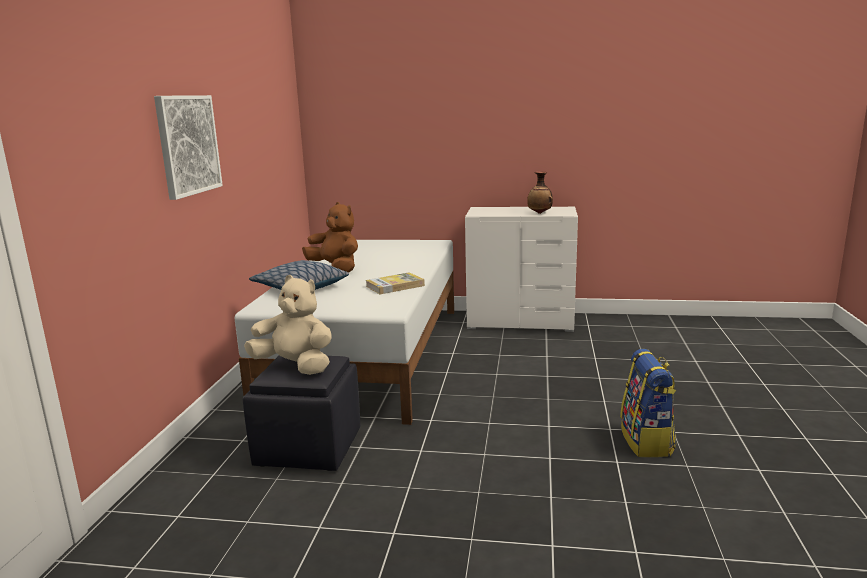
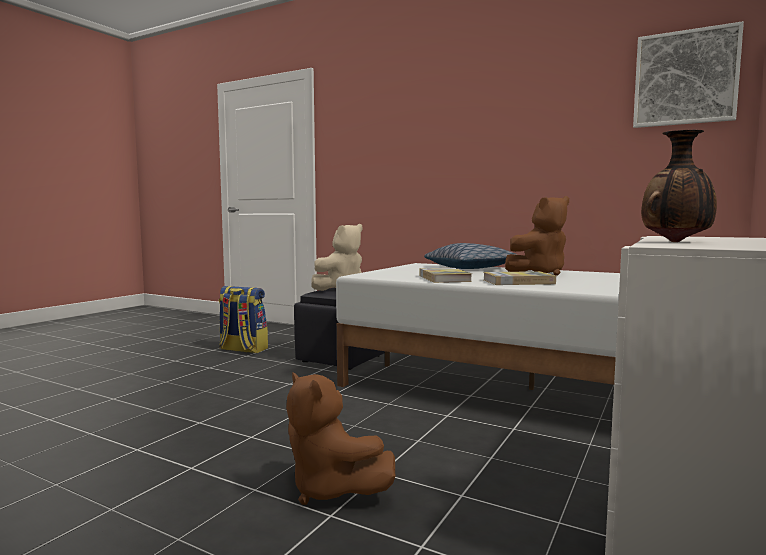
camera: 110 degrees right, 10 degrees down
(188, 145) = (454, 136): picture -> picture (685, 78)
(400, 270) = (518, 282): none -> book
(579, 383) = (331, 489): none -> brown plush toy
(647, 442) = (130, 479): backpack -> backpack (242, 350)

